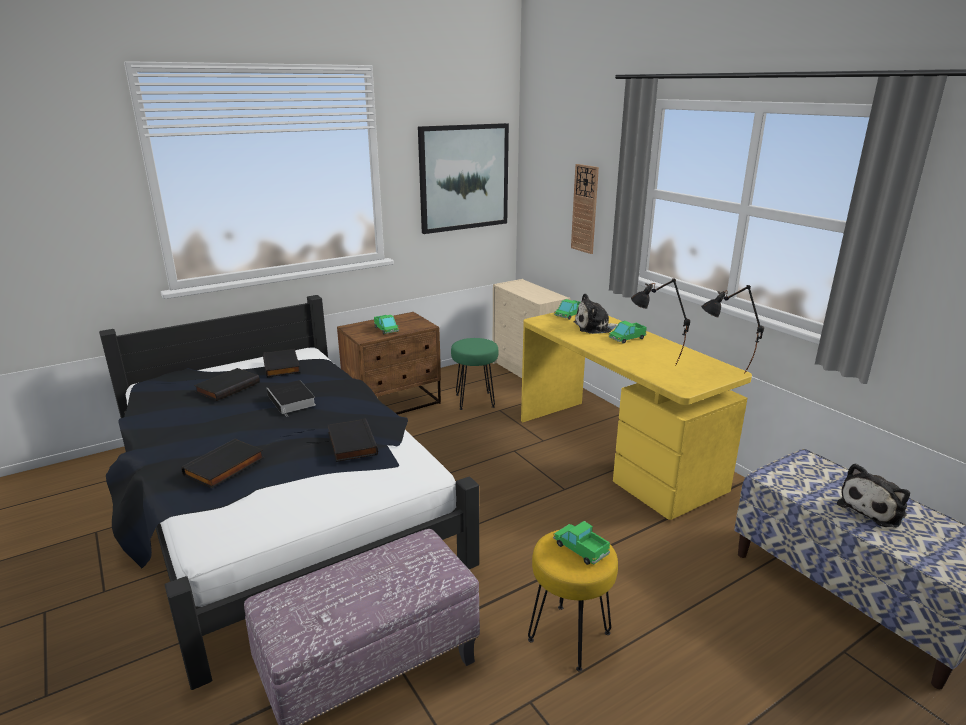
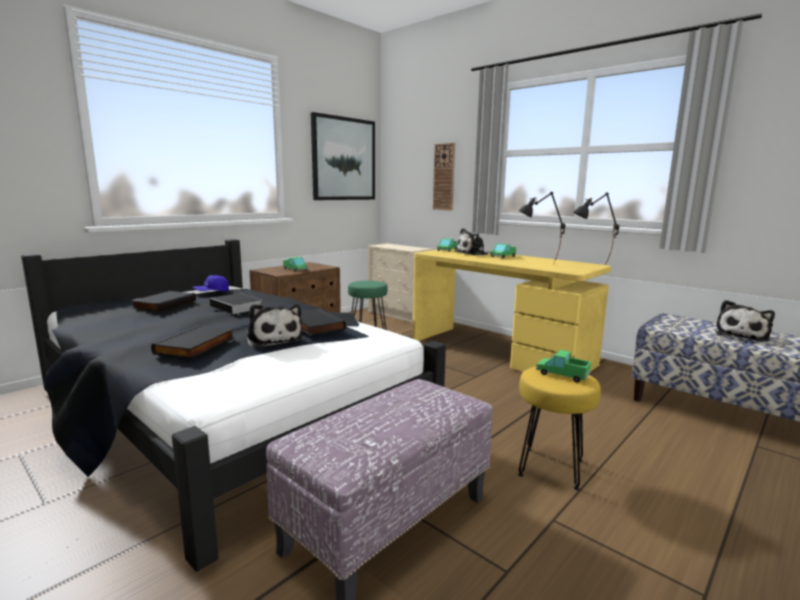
camera: 15 degrees left, 10 degrees down
(283, 366) = (211, 292): black book -> blue cap
(302, 461) = (273, 339): none -> plush toy

